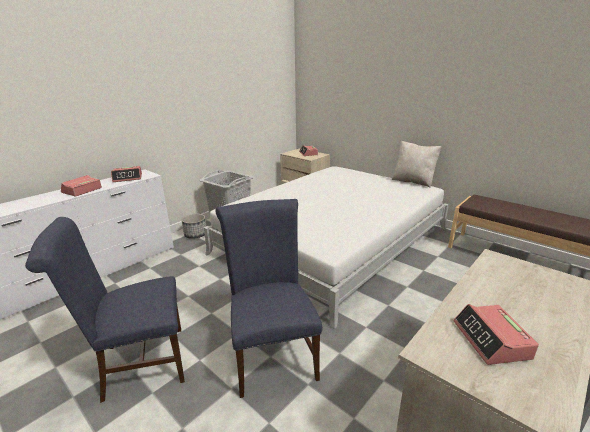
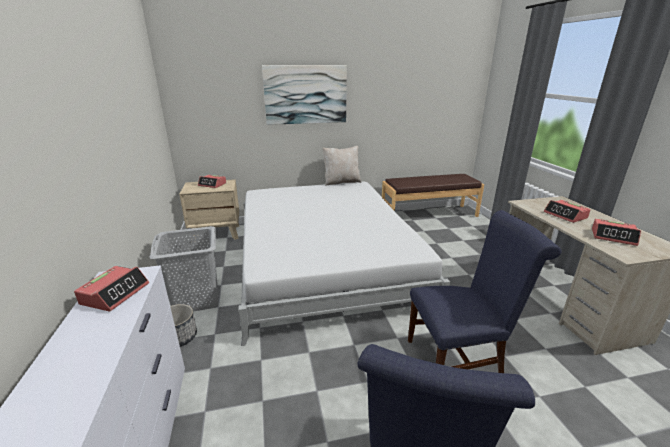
camera: 55 degrees left, 0 degrees up
(82, 190) = (88, 353): alarm clock -> alarm clock (565, 215)
(272, 354) = (459, 361): blue chair -> blue chair turned 150 degrees clockwise
(397, 84) = (305, 94): none -> picture

